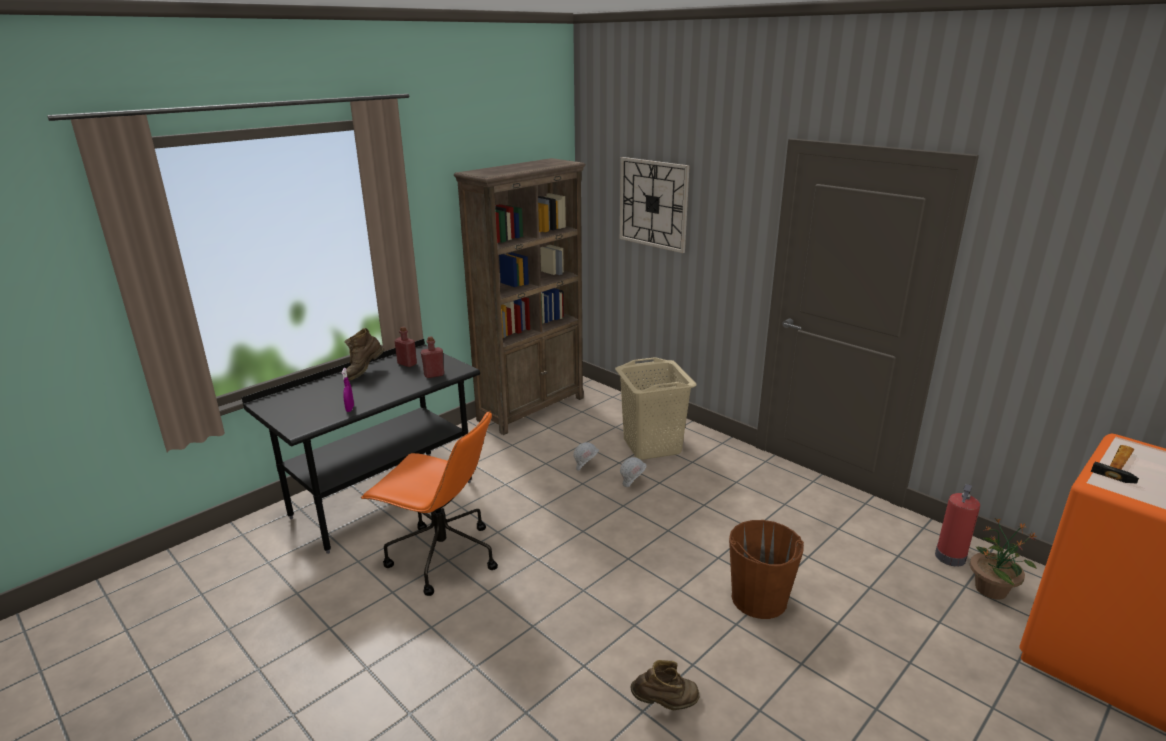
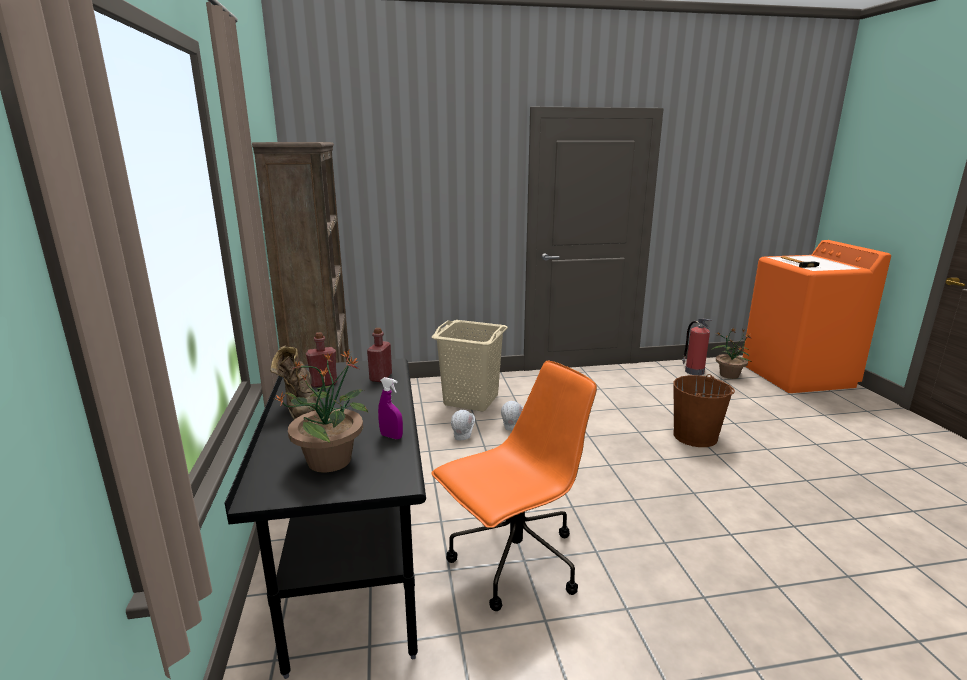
camera: 55 degrees left, 5 degrees down
(309, 404) = (331, 460): none -> potted plant
(653, 204) = (396, 181): wall clock -> none
(665, 704) = (789, 513): brown boot -> none

